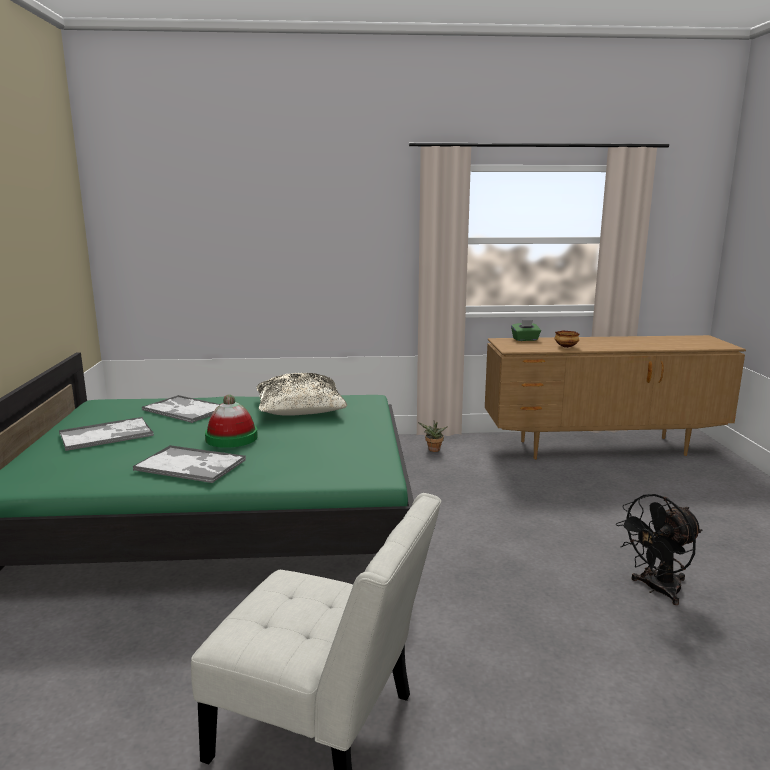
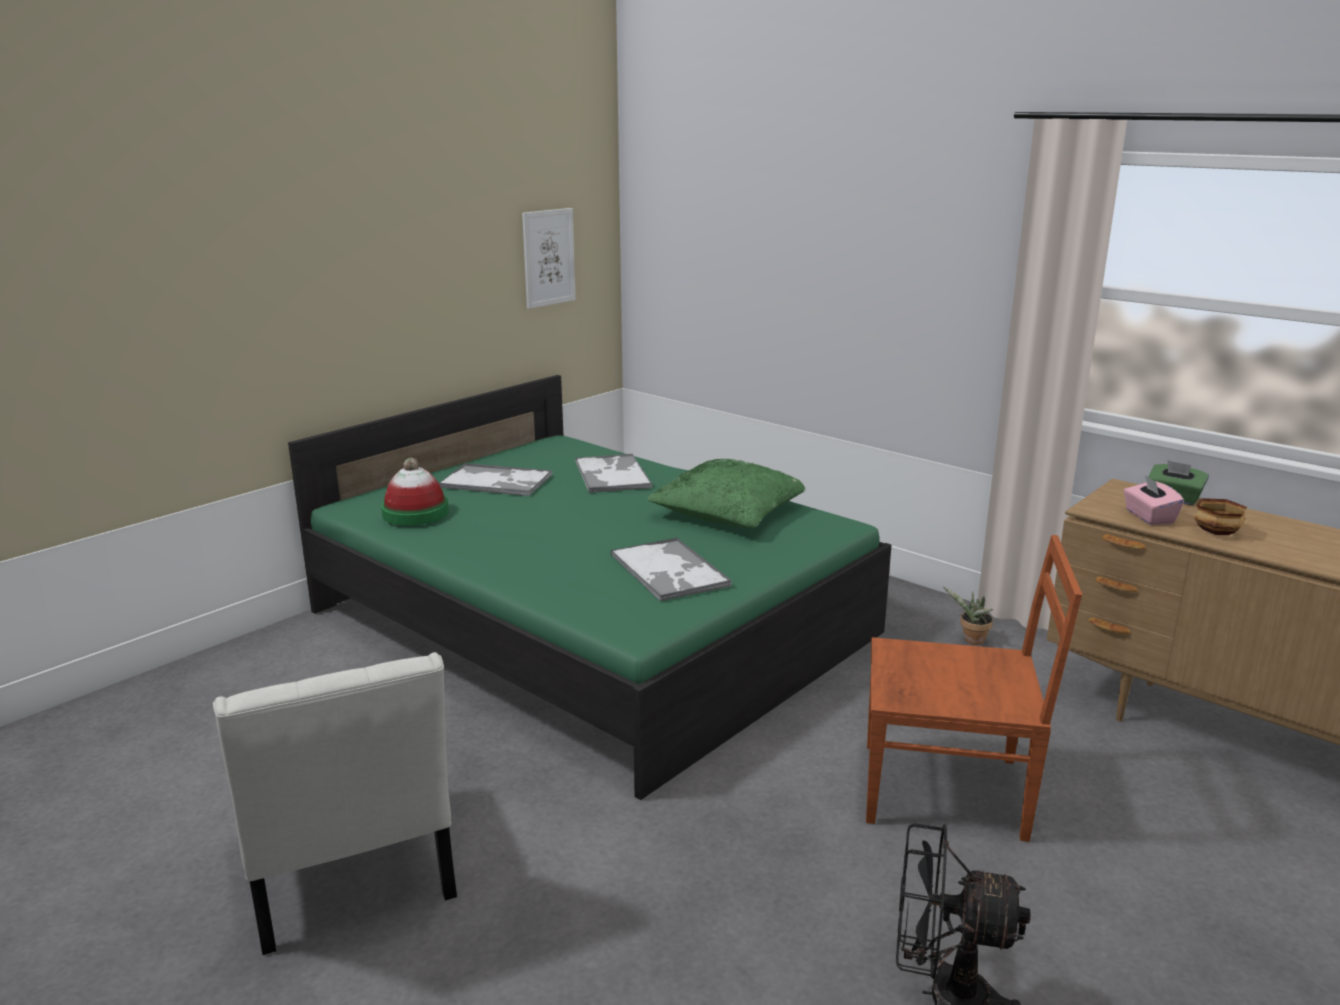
camera: 45 degrees right, 5 degrees up
(58, 257) = (548, 257): none -> picture
(191, 465) = (495, 542): tray -> tray (670, 571)
(231, 438) = (587, 524): hat -> hat (415, 513)
(300, 408) = (728, 511): beige pillow -> green pillow
(528, 513) = (948, 791): none -> brown chair
(534, 347) = (1148, 517): none -> pink tissue box

